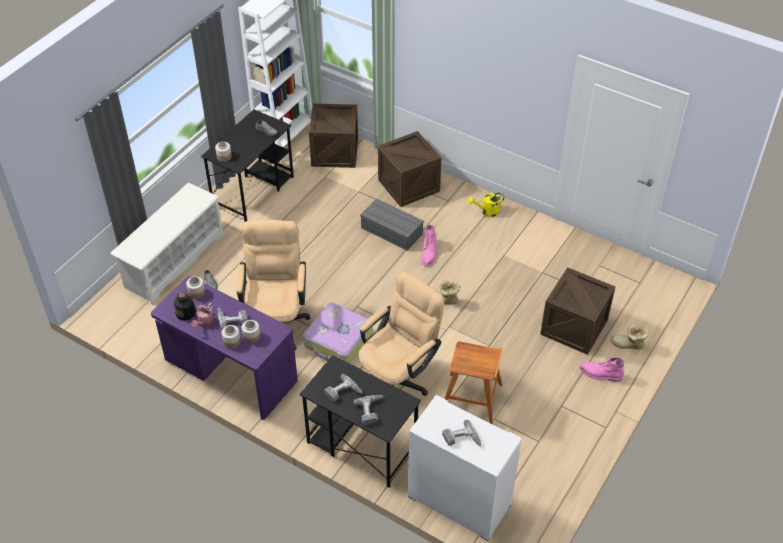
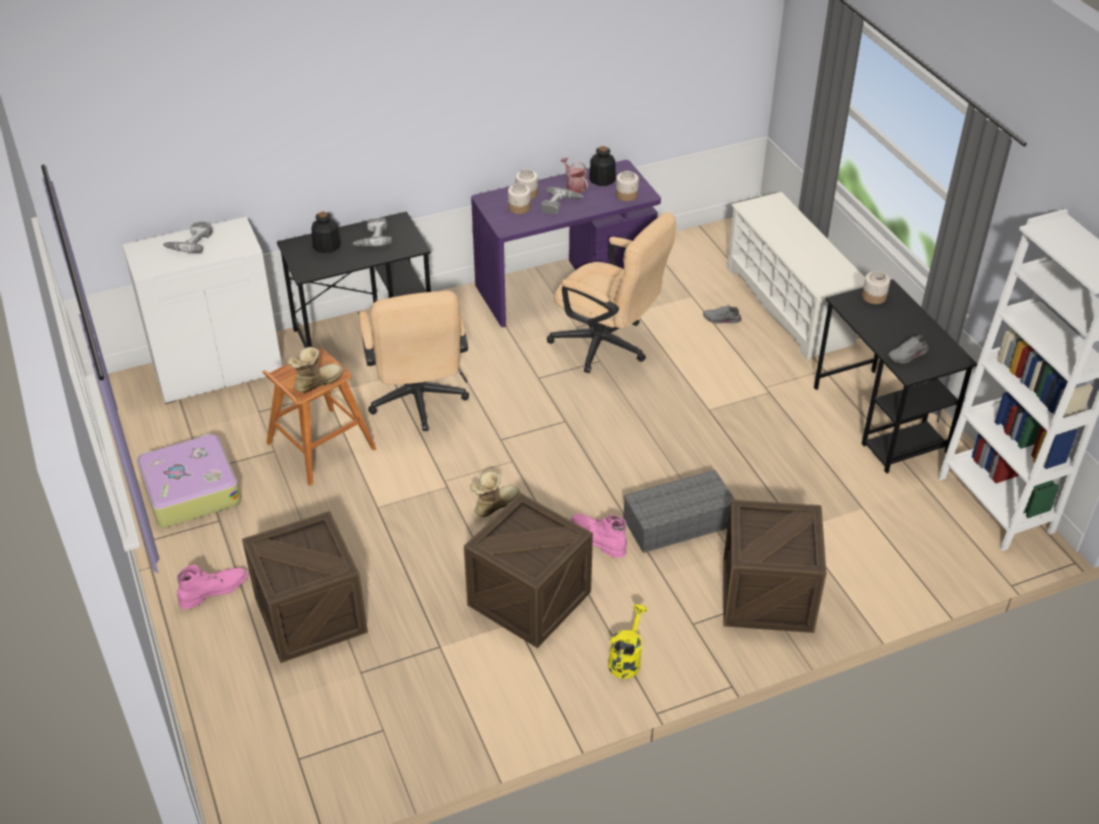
camera: 125 degrees right, 5 degrees down
(334, 152) = (919, 546): crate -> crate (529, 598)
(338, 341) = (525, 381): suitcase -> suitcase (190, 490)
(371, 410) = (326, 246): power drill -> bottle
(628, 345) = (217, 654): boot -> boot (316, 382)

